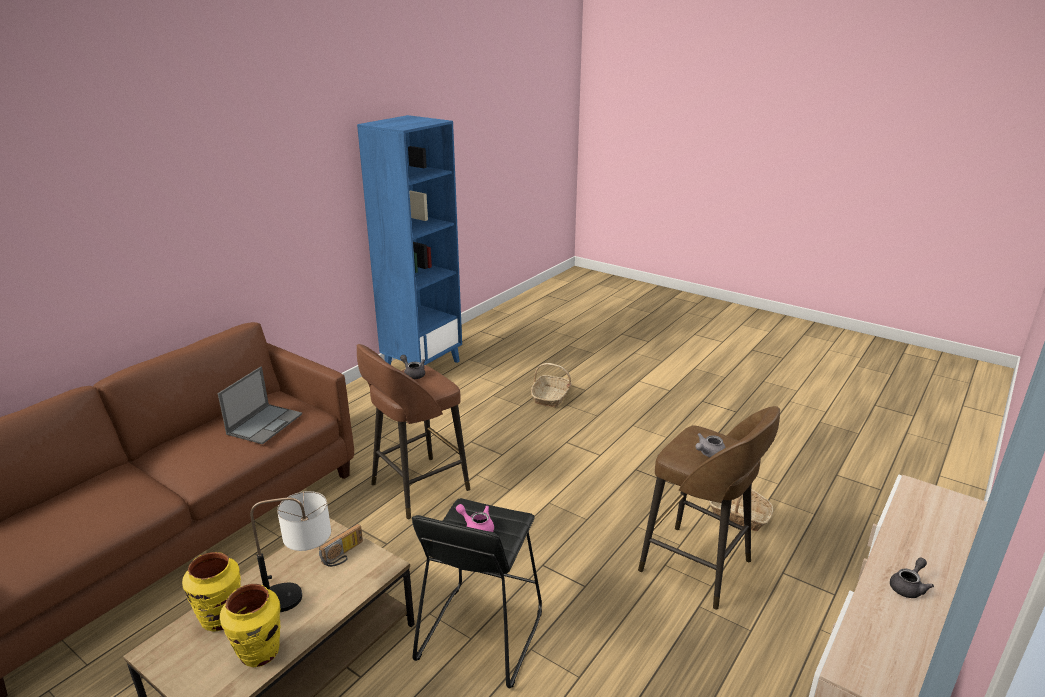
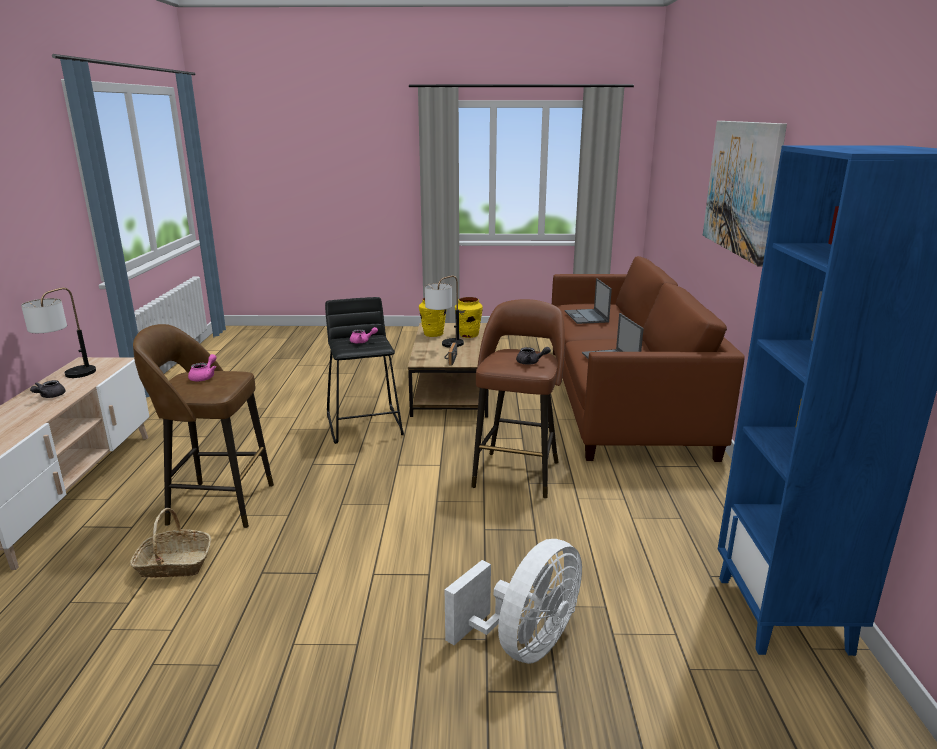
camera: 145 degrees right, 5 degrees down
(86, 516) = (586, 317): none -> laptop
(136, 222) = (741, 187): none -> picture
(551, 397) = (524, 644): basket -> white fan
(708, 453) = (204, 377): grey teapot -> pink teapot
(909, 637) = (68, 377): none -> table lamp

